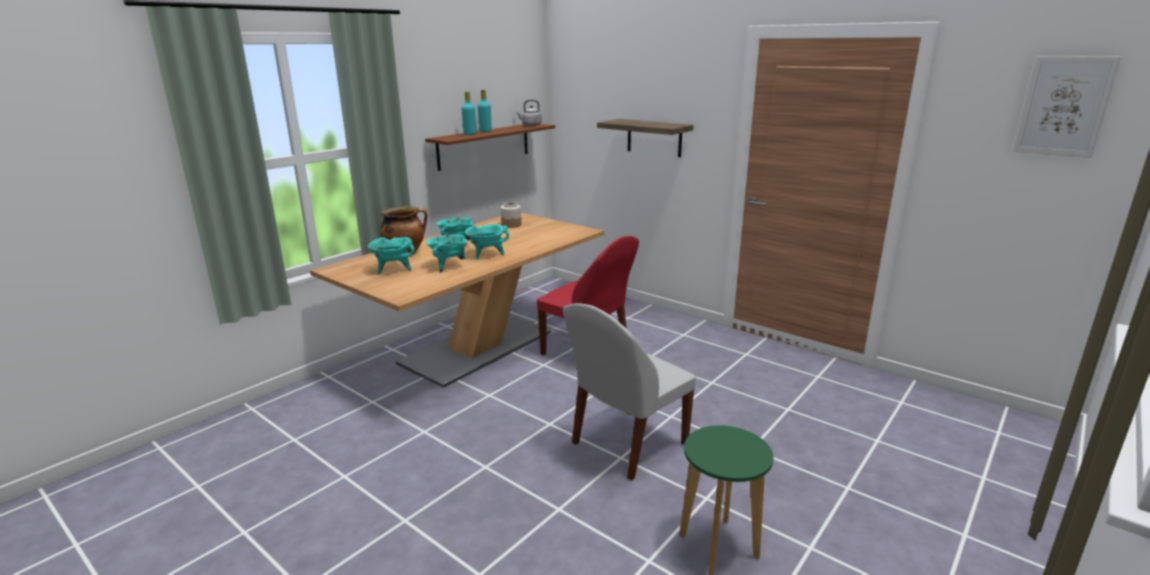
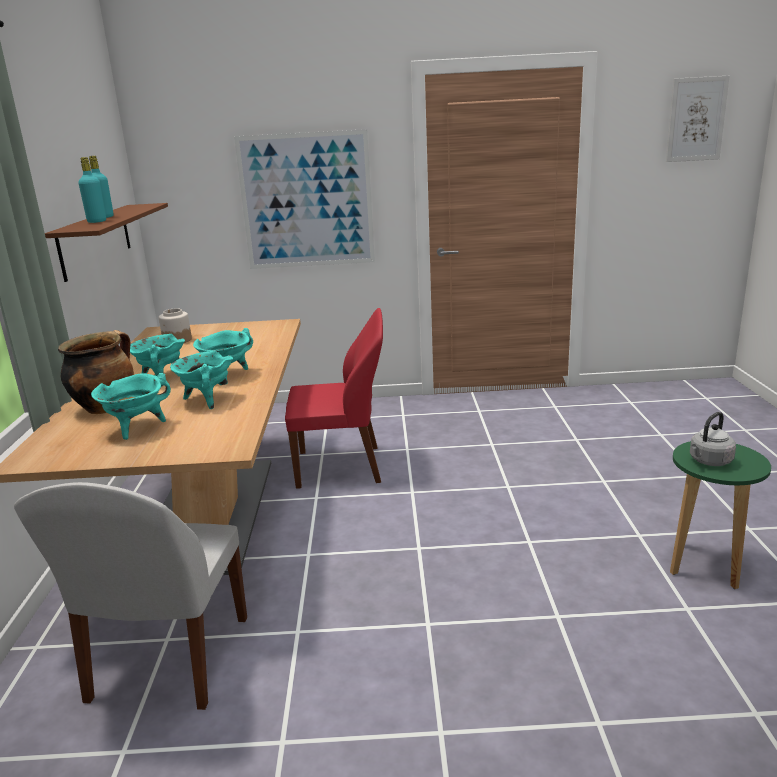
camera: 40 degrees left, 0 degrees up
(530, 125) = (136, 206): grey kettle -> grey kettle (709, 461)
(627, 445) = (515, 528): white chair -> white chair (168, 662)
(654, 137) = (307, 201): shelf -> picture

